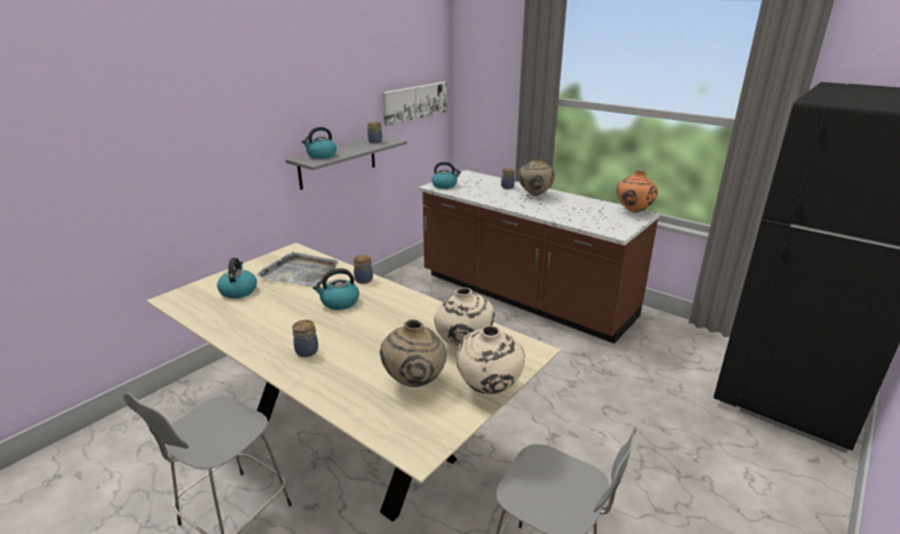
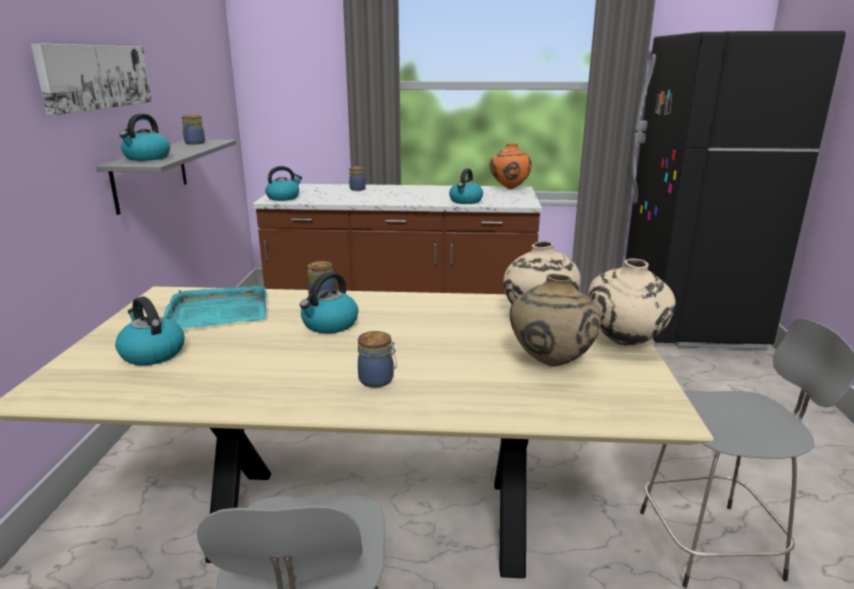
camera: 35 degrees left, 5 degrees down
(300, 272) = (217, 312): grey tray -> turquoise tray
(415, 102) = (210, 98): picture -> picture (96, 77)
(534, 195) = (397, 191): beige vase -> none
(570, 218) = (465, 201): none -> kettle

